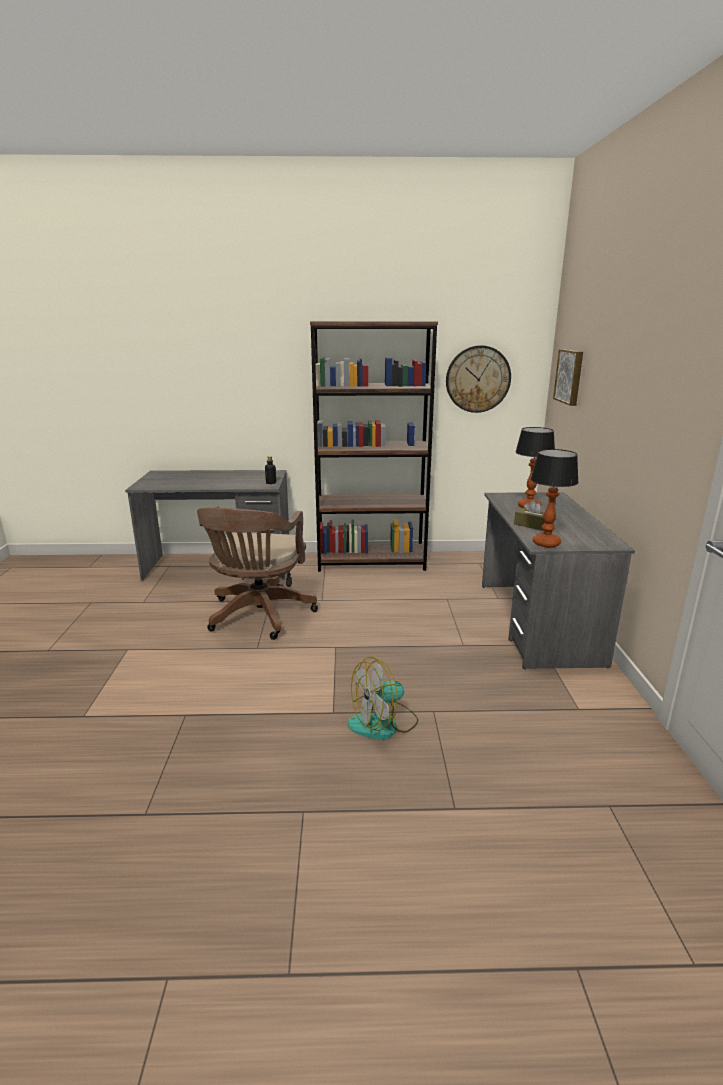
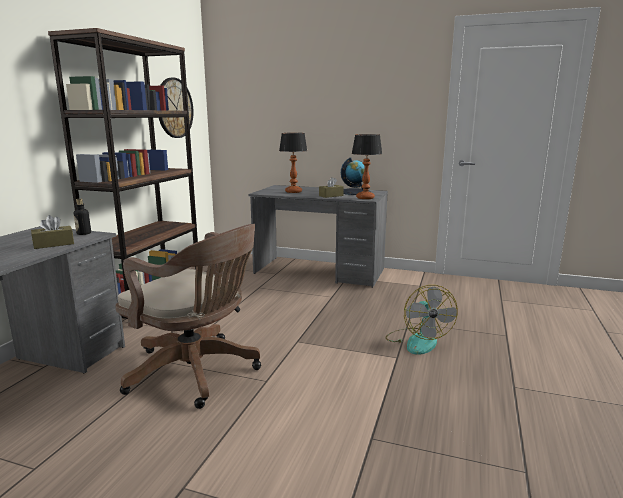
camera: 70 degrees left, 5 degrees down
(239, 484) = (54, 244): none -> brown tissue box
(570, 376) = (250, 101): picture -> none
(581, 533) = (355, 192): none -> globe

